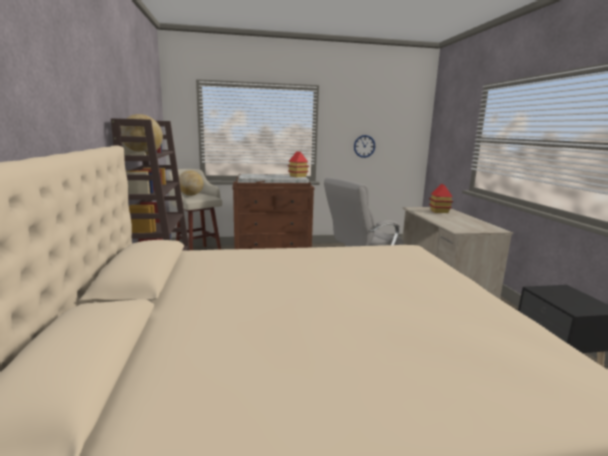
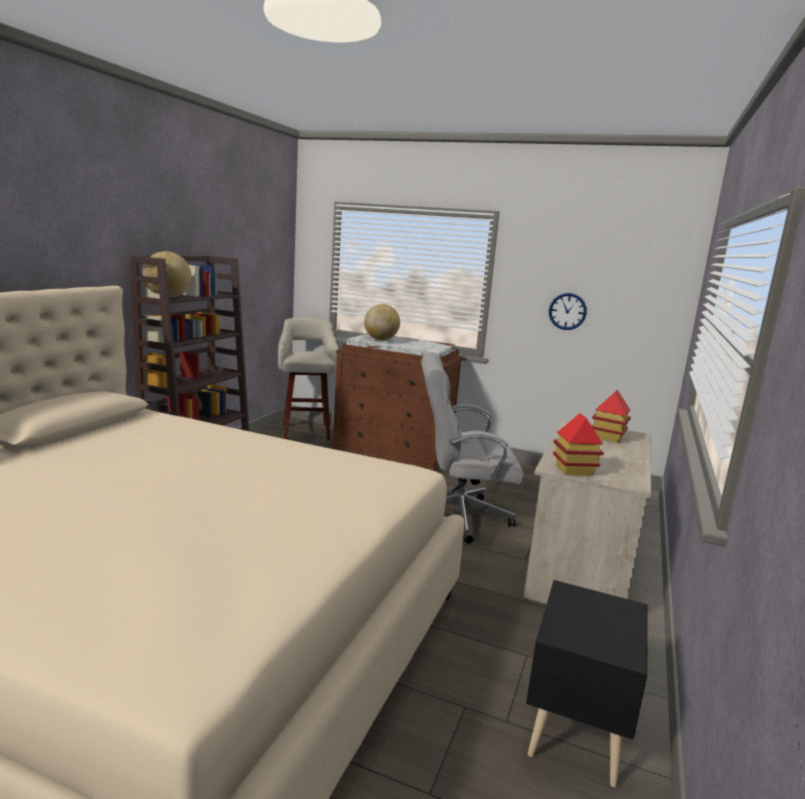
camera: 30 degrees right, 0 degrees up
(191, 195) = (302, 353): globe -> globe (381, 340)
(297, 176) = (435, 346): toy house -> toy house (574, 470)

